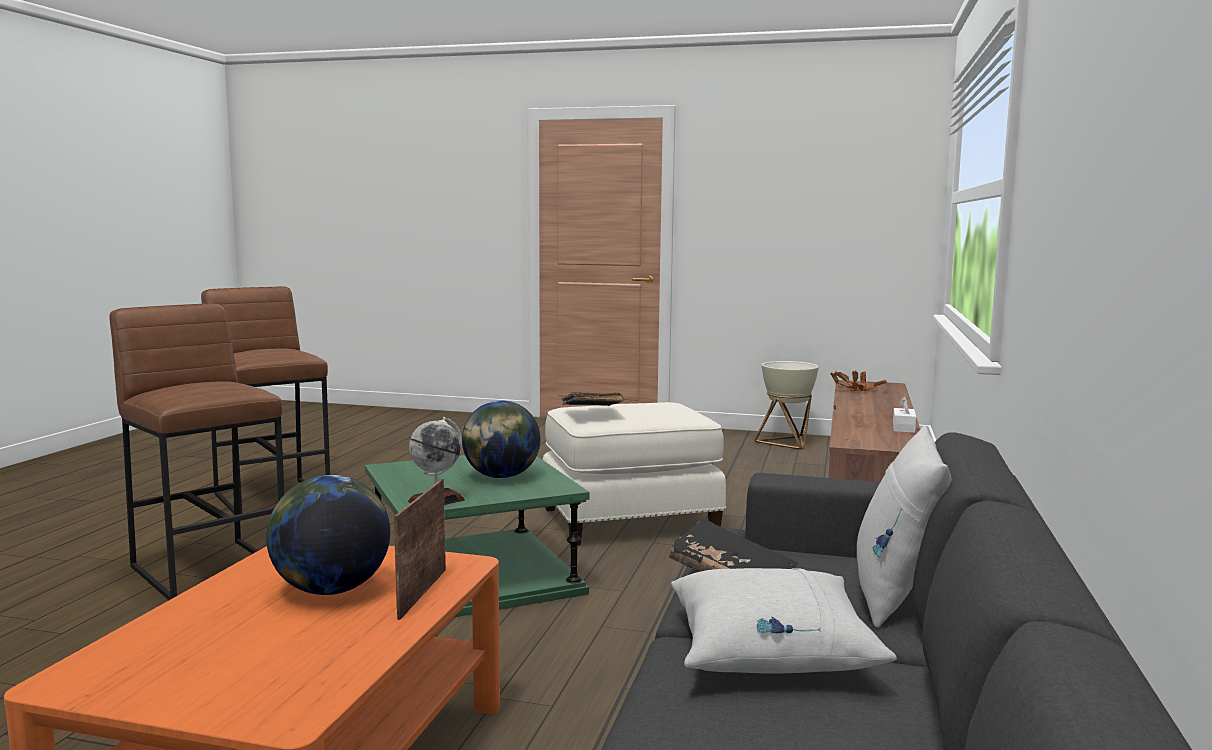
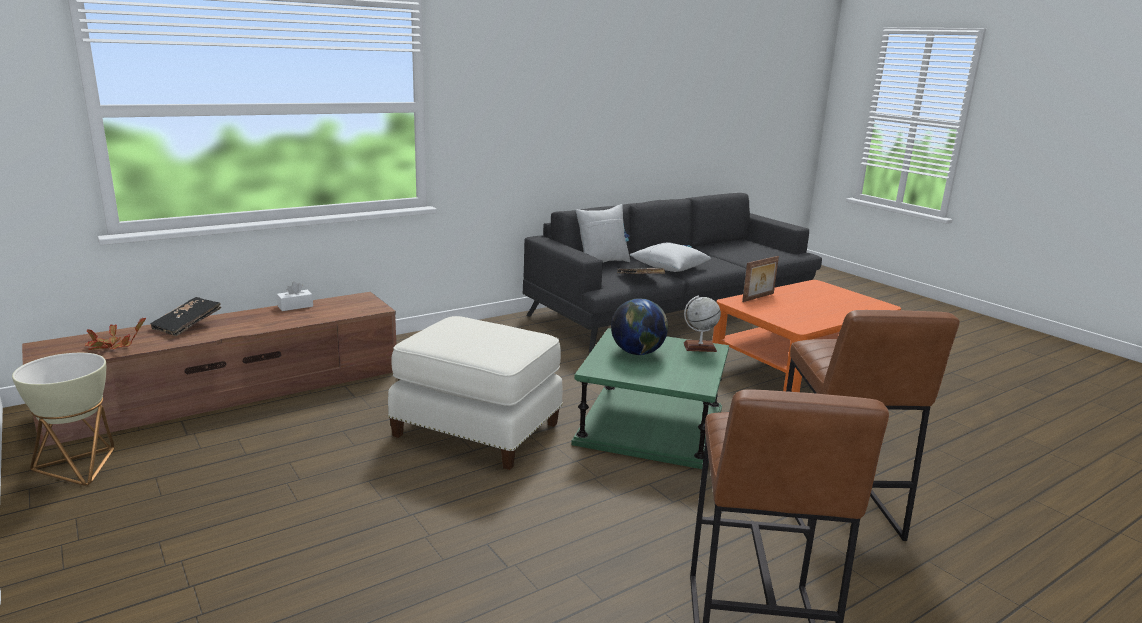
camera: 140 degrees left, 10 degrees up
(331, 590) = (791, 307): globe -> none
(591, 412) = (515, 340): black book -> black book (187, 326)

